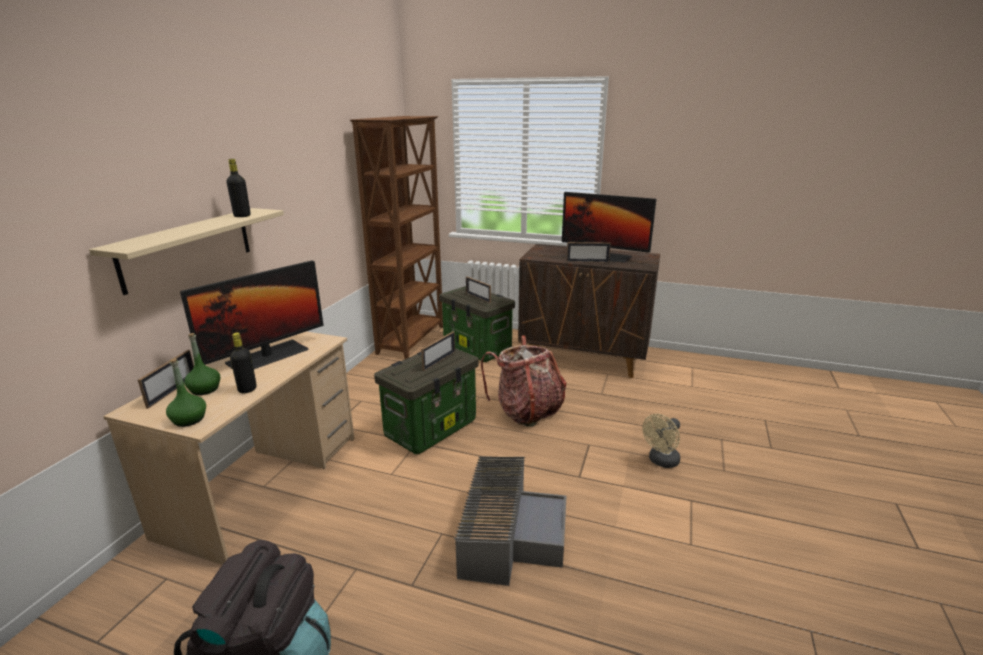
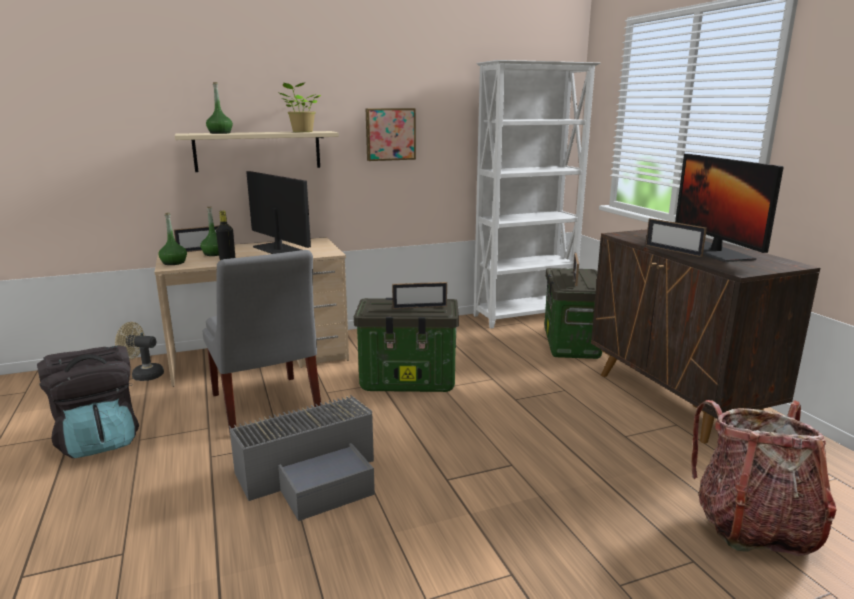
camera: 50 degrees right, 5 degrees down
(162, 237) = (220, 133): none -> green bottle
(242, 216) = (301, 132): black bottle -> potted plant
(268, 356) = (280, 250): monitor -> monitor turned 135 degrees counterclockwise
(298, 201) = (390, 134): none -> picture
(368, 518) = (265, 407): none -> grey chair
(412, 339) = (525, 316): brown bookcase -> white bookcase
(526, 411) = (511, 409): backpack -> backpack (753, 526)
(661, 461) = (557, 525): beige fan -> beige fan (143, 375)

